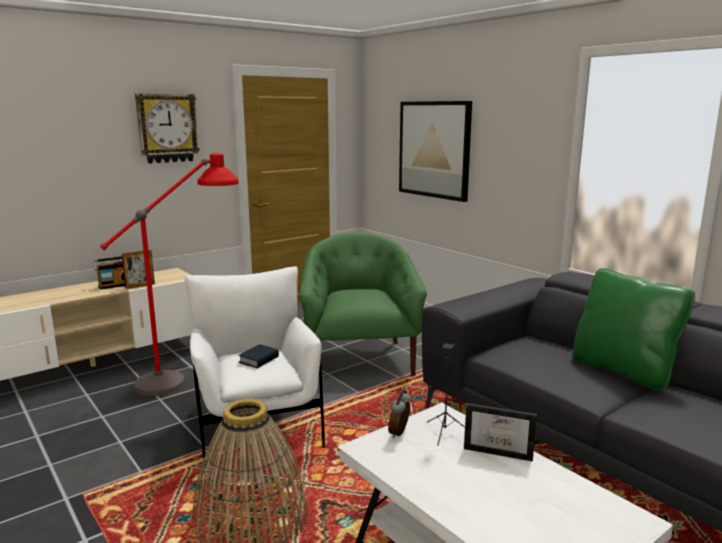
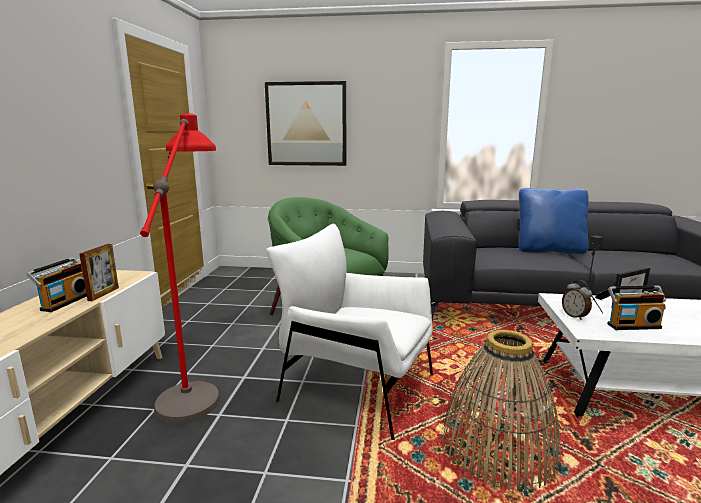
camera: 45 degrees left, 0 degrees up
(167, 128) = (63, 86): wall clock -> none
(259, 360) = (375, 315): book -> none
(426, 467) = (632, 325): none -> radio
(623, 370) = (549, 250): green pillow -> blue pillow

